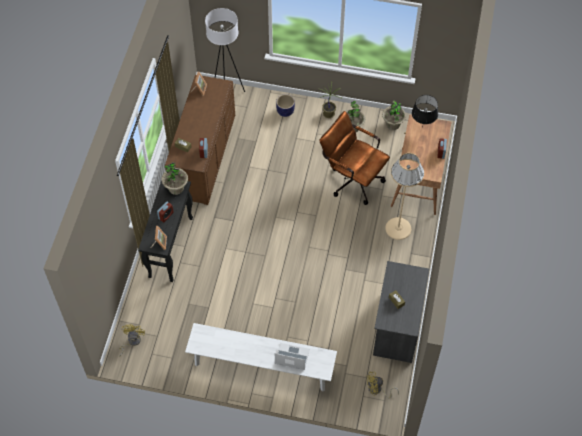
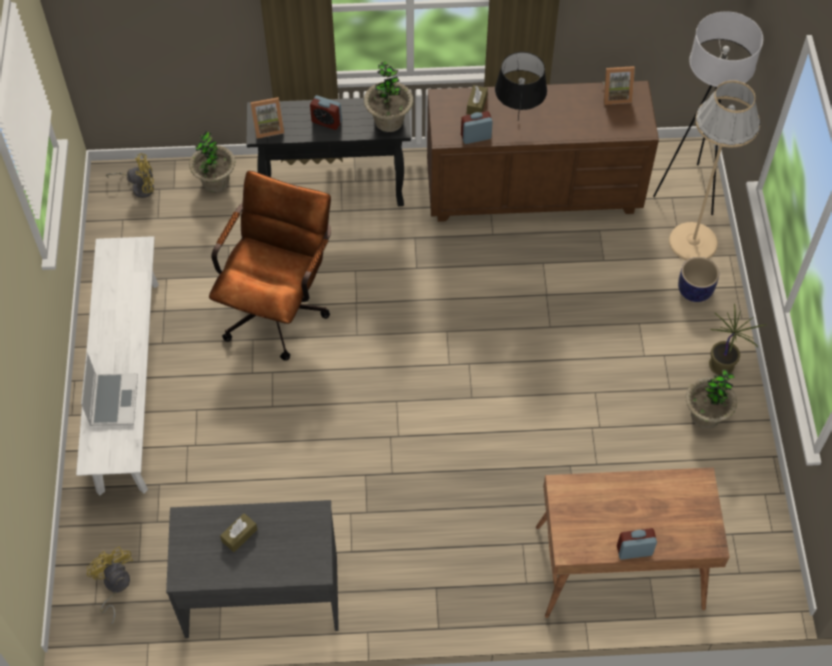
camera: 75 degrees right, 0 degrees up
(352, 179) = (578, 441): brown office chair -> brown office chair (278, 306)
(392, 124) = (745, 489): potted plant -> potted plant (215, 181)
(398, 228) = (488, 551): beige floor lamp -> beige floor lamp (693, 241)
(422, 128) = (686, 500): black table lamp -> black table lamp (517, 120)

